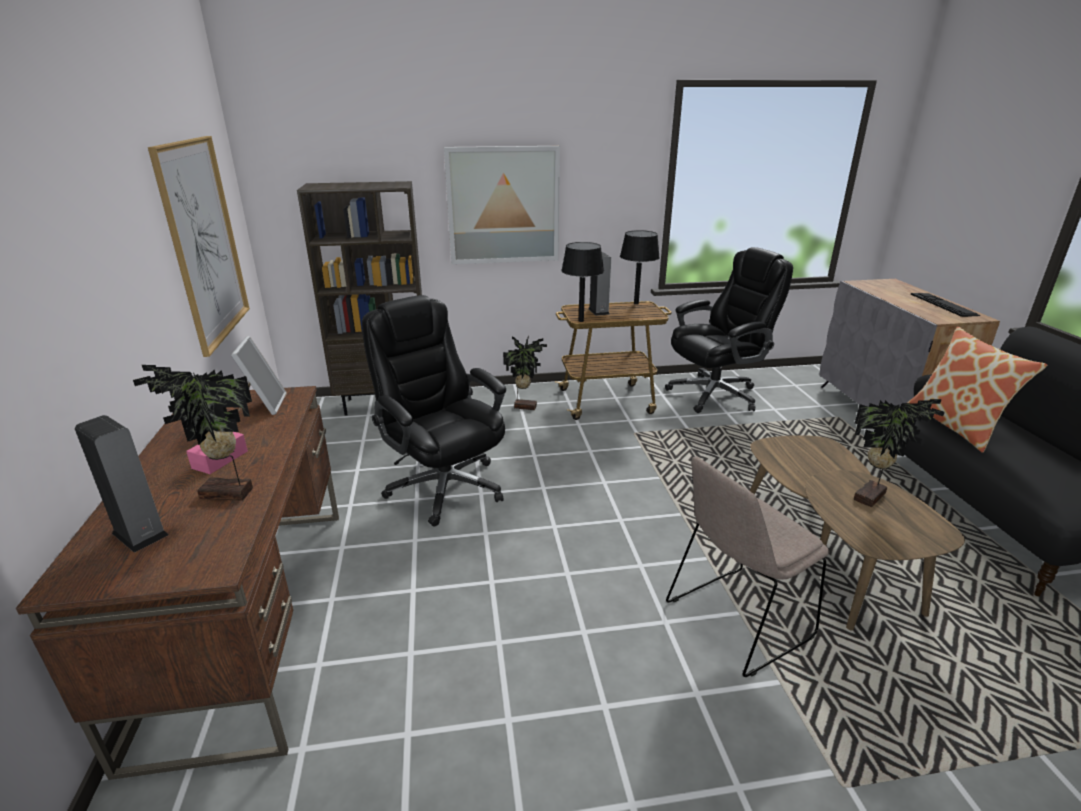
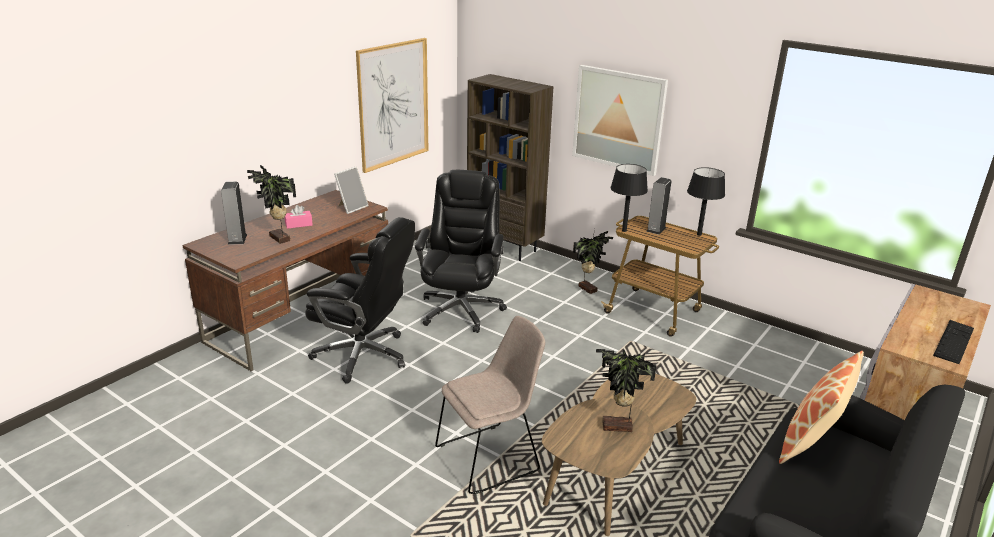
camera: 45 degrees right, 0 degrees up
(715, 394) = (757, 350): black office chair -> black office chair (364, 355)
(735, 621) = (490, 457): beige chair -> beige chair turned 135 degrees clockwise

